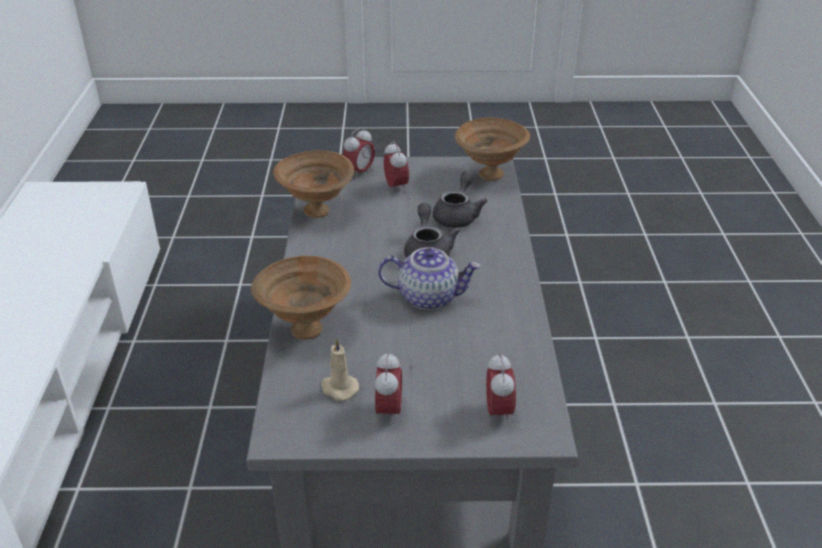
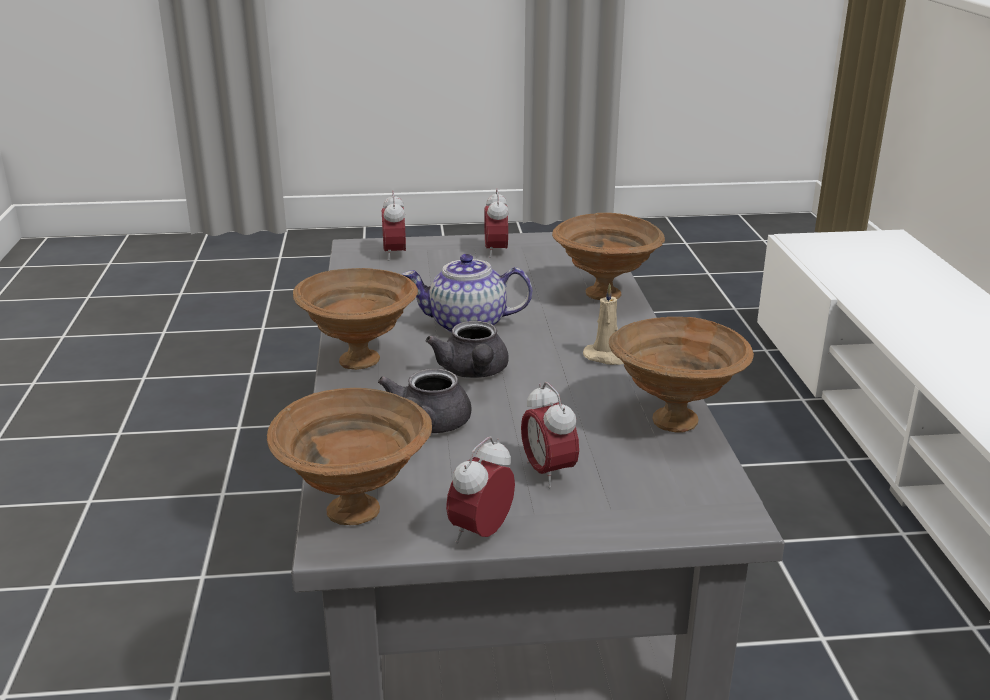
camera: 175 degrees right, 10 degrees down
(338, 388) = (548, 261): beige candle -> beige candle (607, 357)
(359, 172) = (635, 503): alarm clock -> alarm clock (481, 533)
(507, 266) = (359, 359): none -> brown bowl

